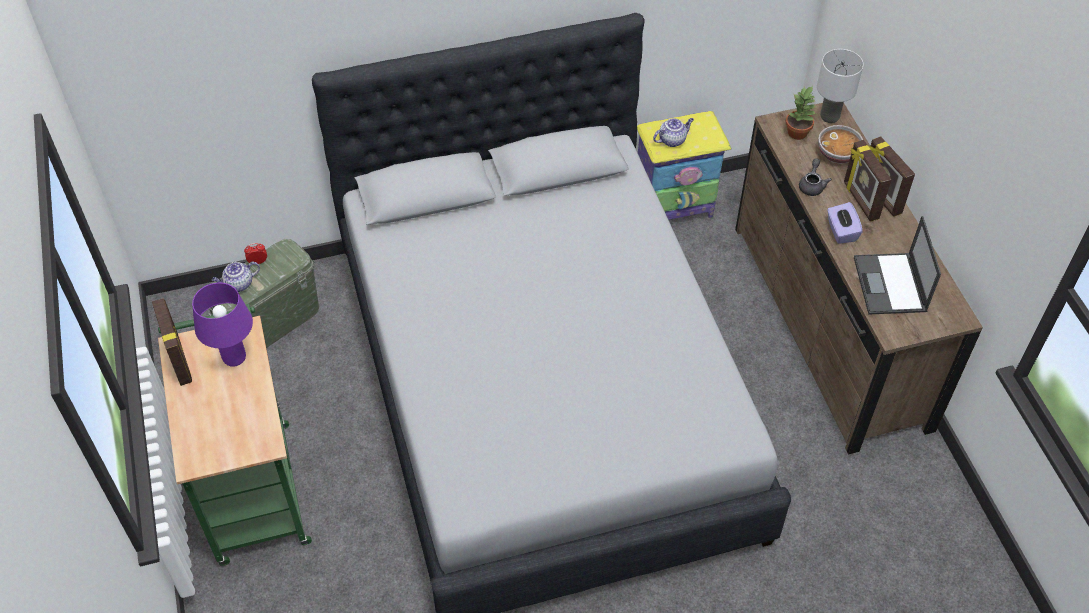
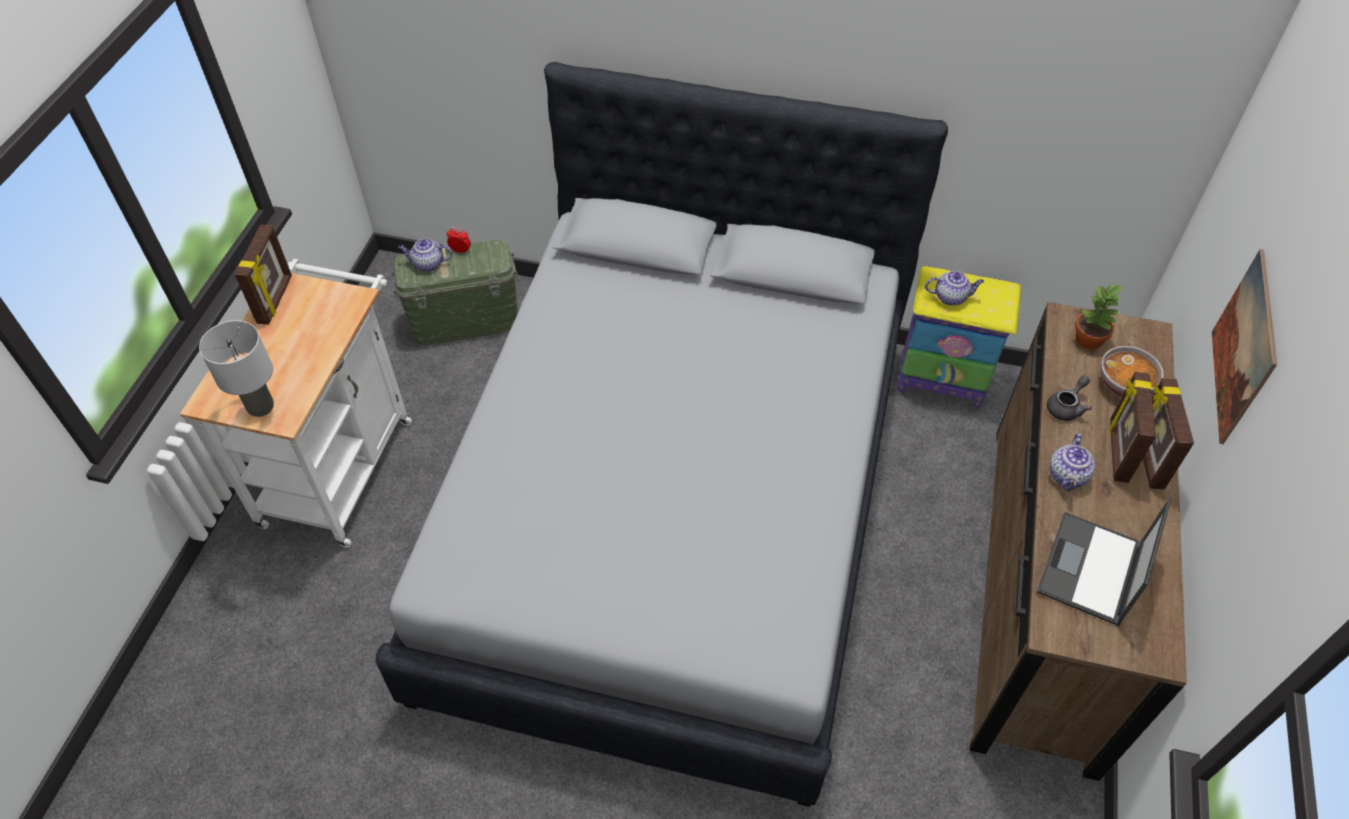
camera: 30 degrees right, 0 degrees up
(234, 358) = (323, 319): purple table lamp -> none
(252, 483) = (341, 463): green cart -> white cart
(828, 117) = (1140, 338): white table lamp -> white table lamp (259, 407)
(841, 231) = (1067, 476): purple tissue box -> teapot
(920, 99) = (1243, 347): none -> picture

